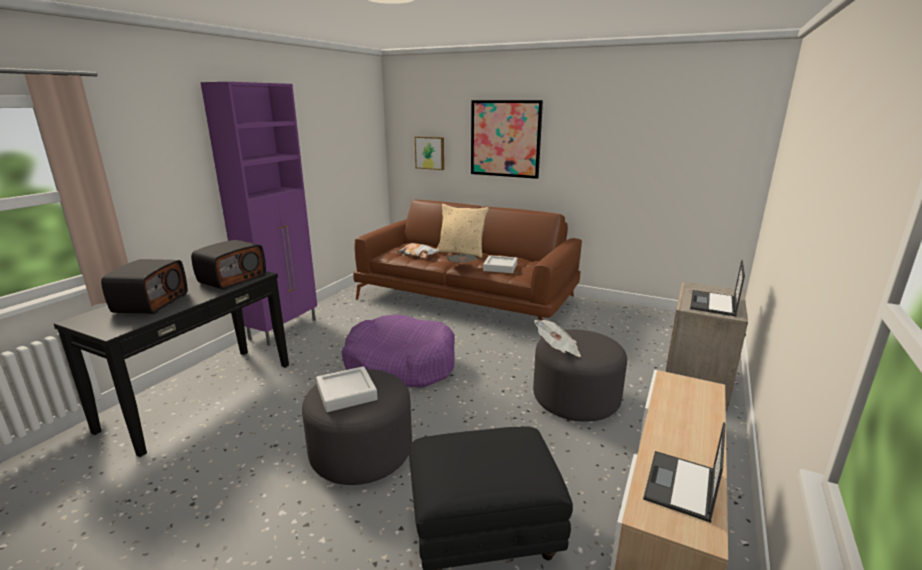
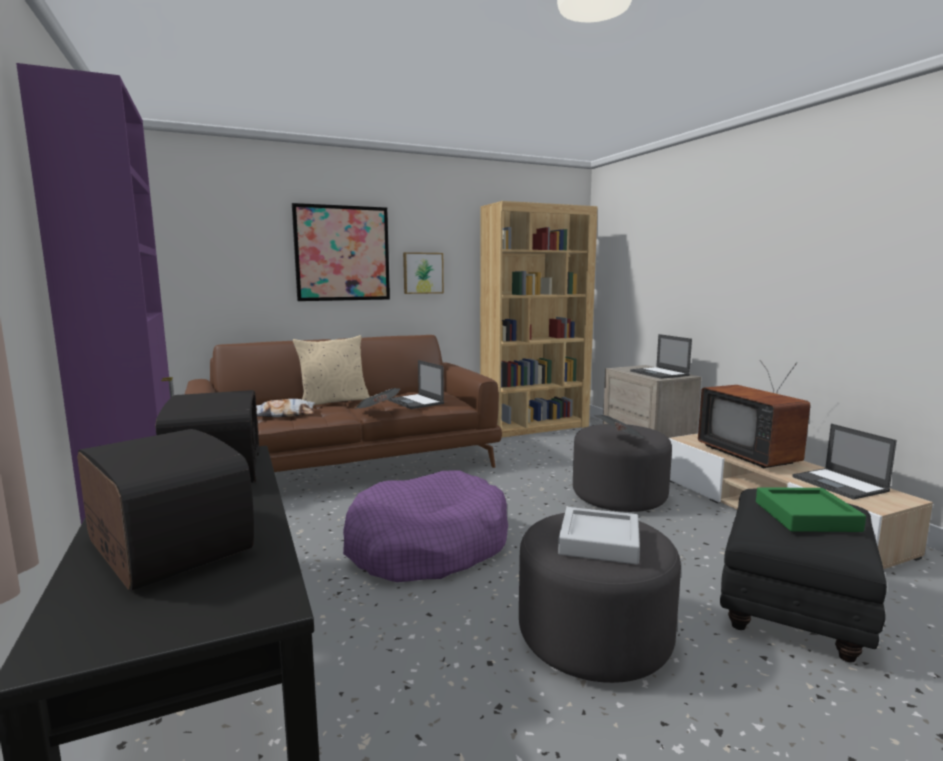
camera: 50 degrees left, 10 degrees down
(430, 153) = (224, 276): picture -> picture (423, 273)
(469, 457) = (806, 516): none -> green tray
(500, 267) = (416, 402): grey tray -> laptop
(655, 318) = (534, 426): none -> brown bookcase
(685, 420) = (751, 455): none -> television

